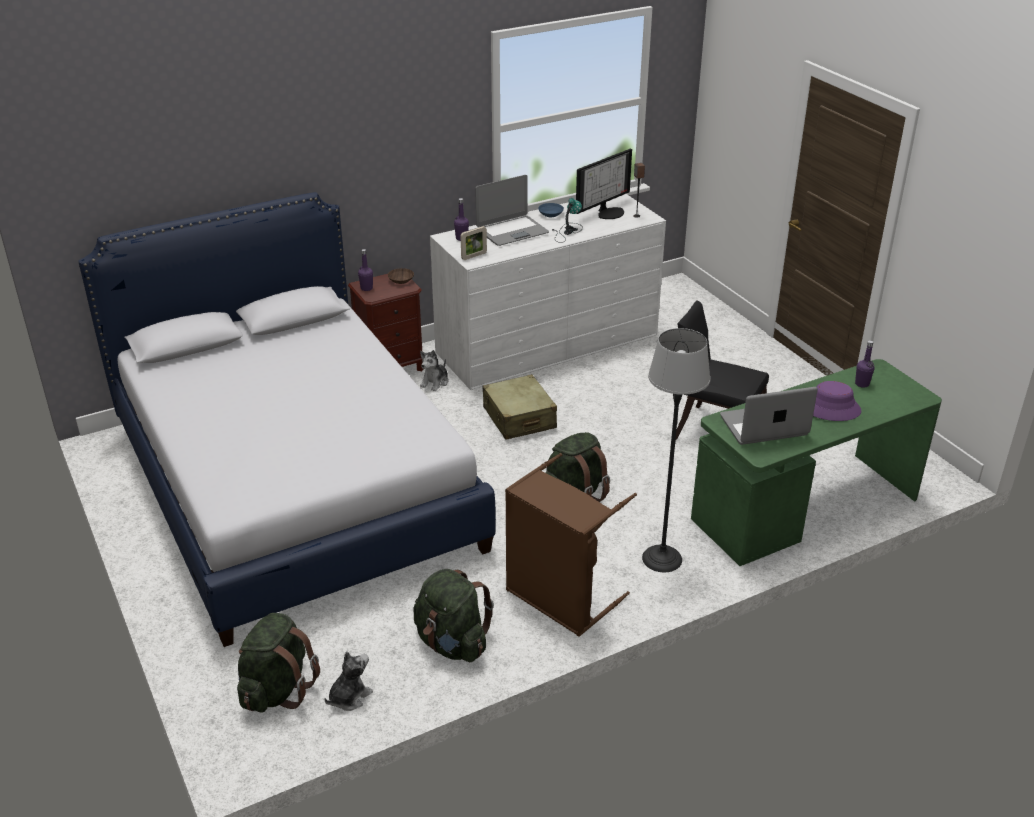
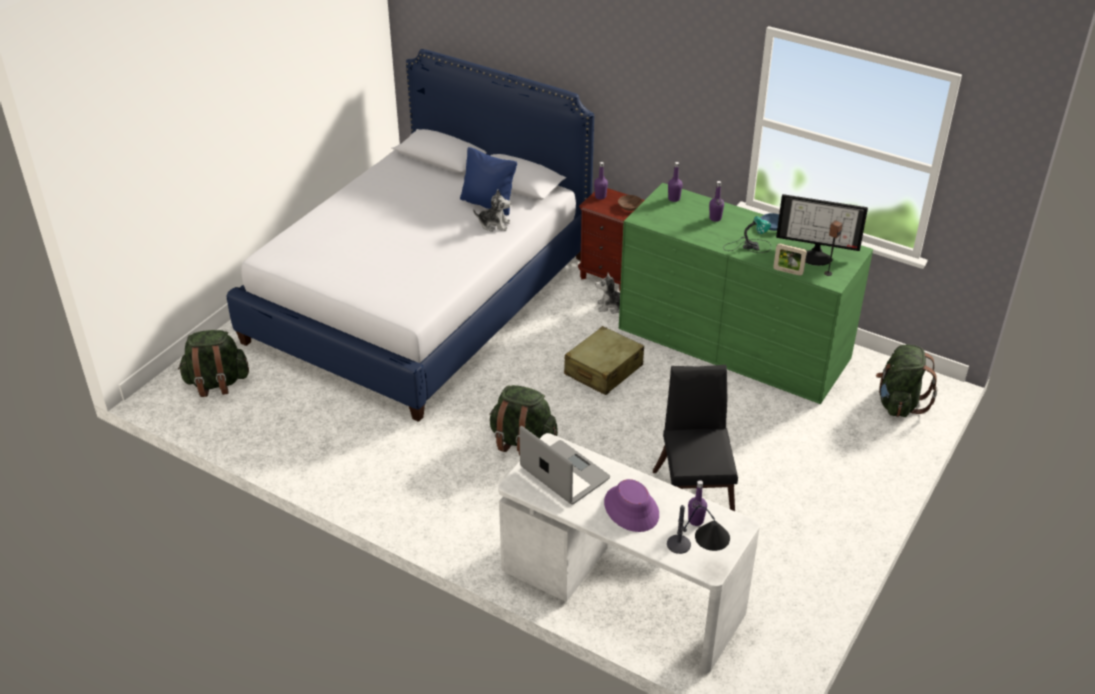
camera: 60 degrees right, 5 degrees up
(308, 343) = (488, 204): none -> blue pillow
(349, 697) = (227, 416): plush toy -> plush toy (494, 224)
(452, 643) = (306, 442): green backpack -> green backpack (899, 403)
(474, 256) = (649, 215): picture frame -> picture frame (788, 271)
(512, 231) = (715, 218): laptop -> purple bottle
(547, 343) = (733, 343): white dresser -> green dresser
(559, 599) = (389, 478): brown laundry basket -> none
(661, 558) = (479, 519): floor lamp -> none
(805, 509) = (621, 593): green desk -> white desk
(906, 397) = (697, 558): none -> table lamp

